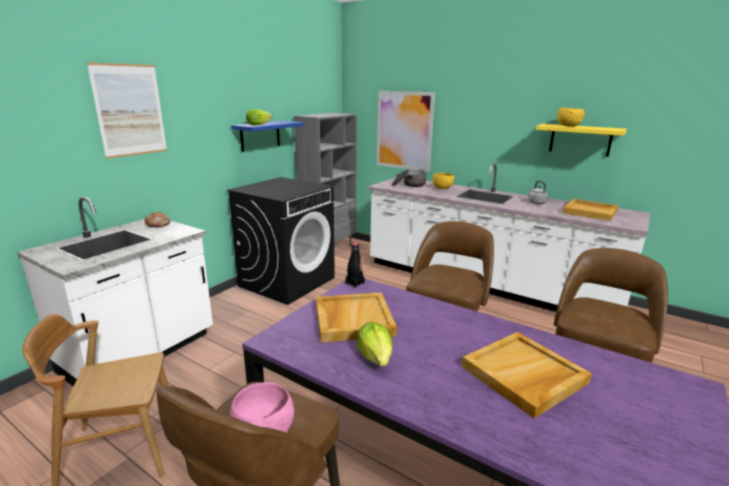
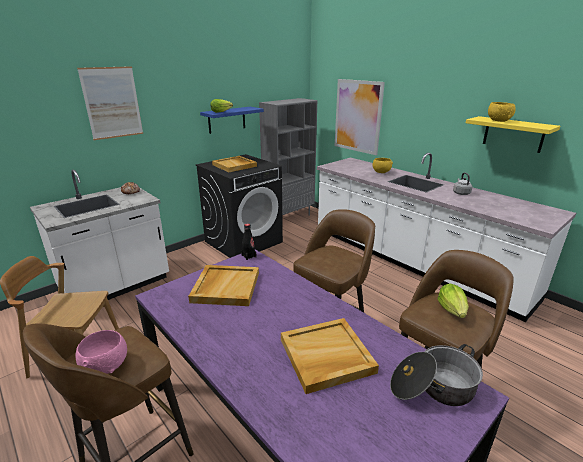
camera: 15 degrees right, 5 degrees up
(376, 357) = (221, 321): lettuce -> lettuce (452, 310)
(409, 185) = (353, 167): cooking pot -> cooking pot (432, 387)
(590, 212) = (509, 207): beige tray -> beige tray (235, 165)

